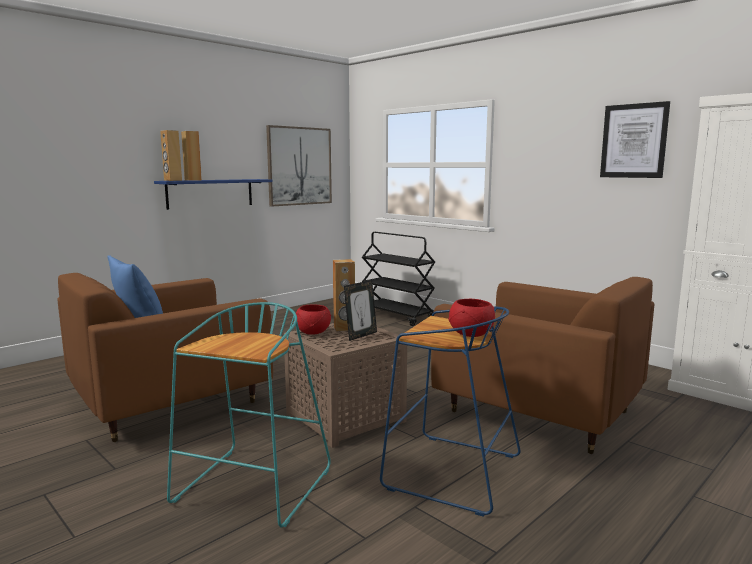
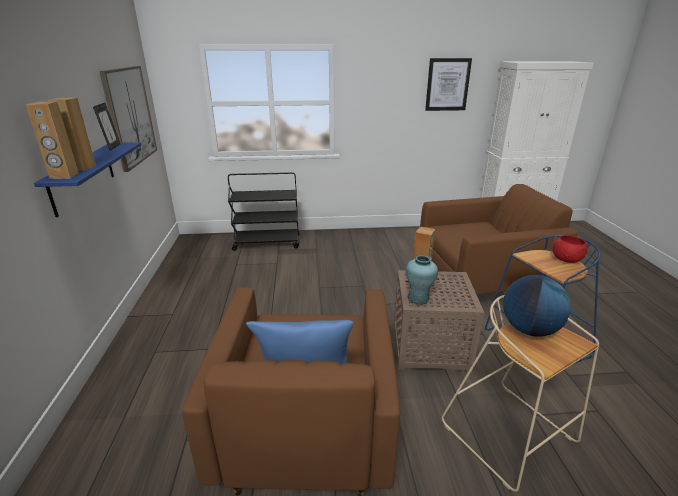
camera: 50 degrees left, 15 degrees up
(253, 488) = (510, 434): turquoise stool -> beige stool
(258, 337) = (529, 329): none -> globe
(312, 332) = (418, 298): red bowl -> turquoise vase
(361, 335) = (445, 284): picture frame -> picture frame (112, 147)

